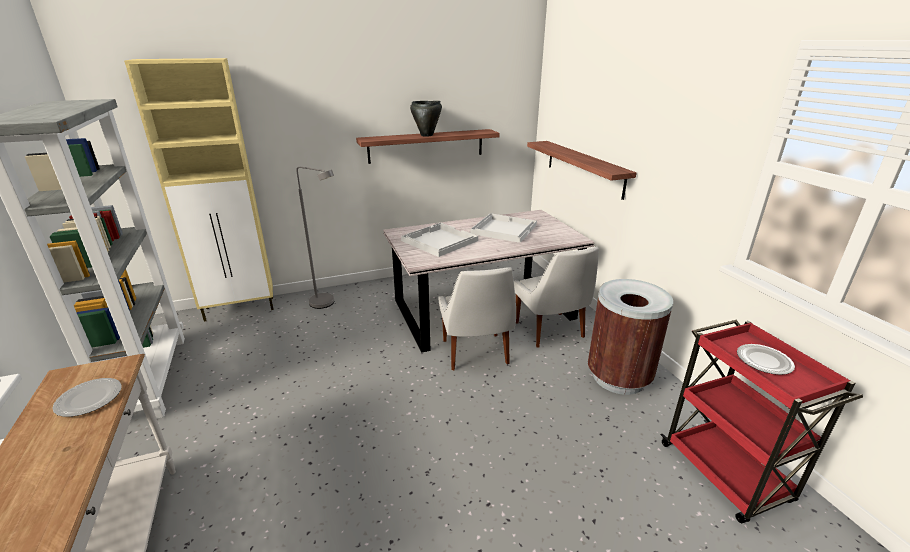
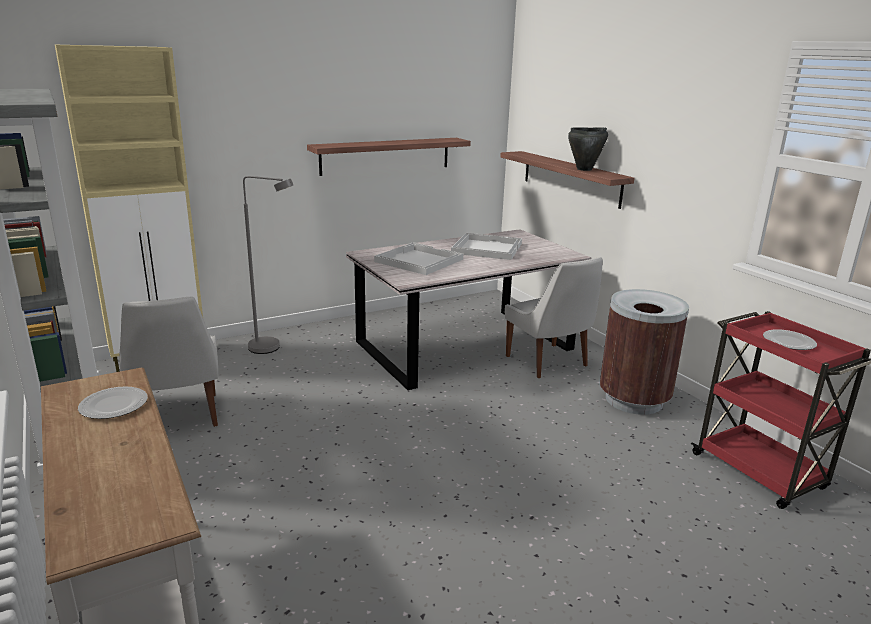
camera: 10 degrees left, 5 degrees down
(427, 135) = (389, 142): black cooking pot -> black cooking pot (584, 169)
(475, 353) = (471, 388): white chair -> white chair (177, 417)

